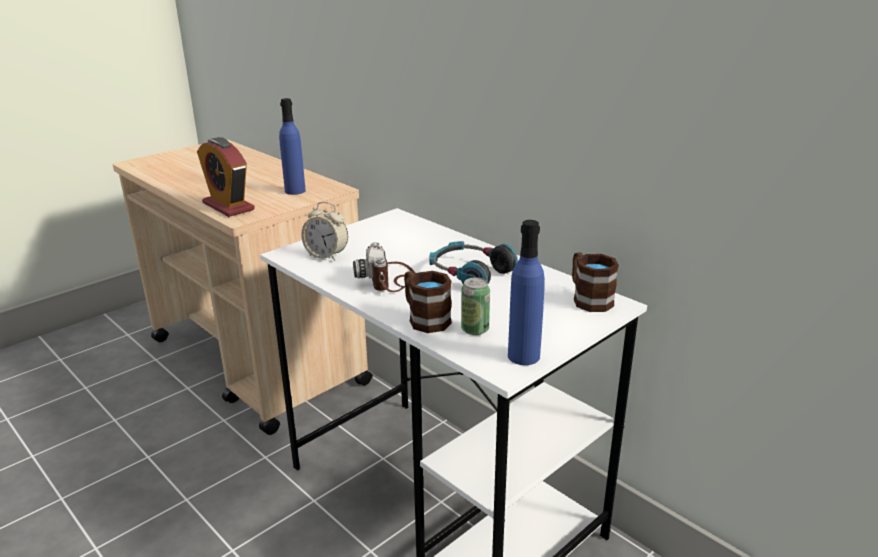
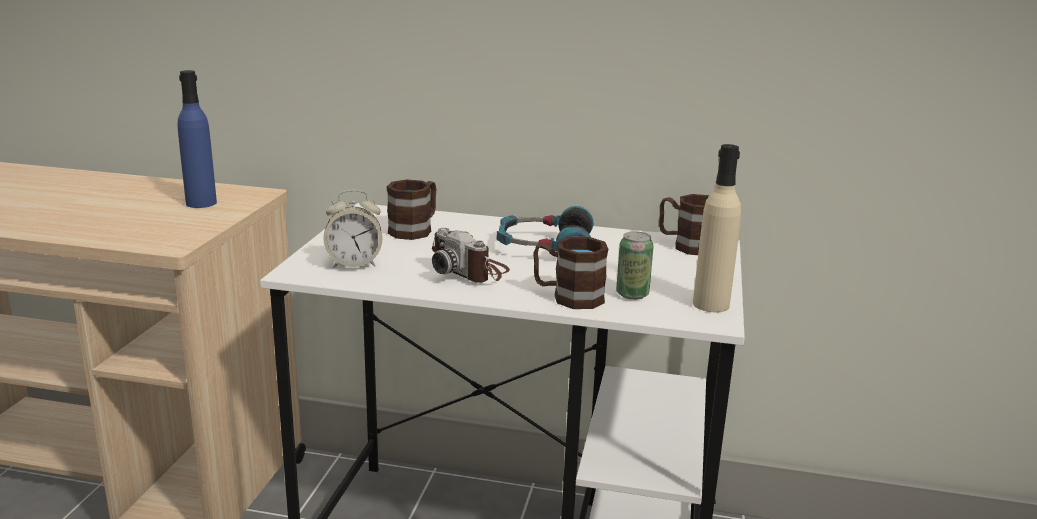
camera: 35 degrees left, 5 degrees down
(228, 206) = (130, 234): alarm clock -> none
(402, 237) = (415, 229): none -> brown mug
(523, 356) = (711, 304): blue bottle -> beige bottle

